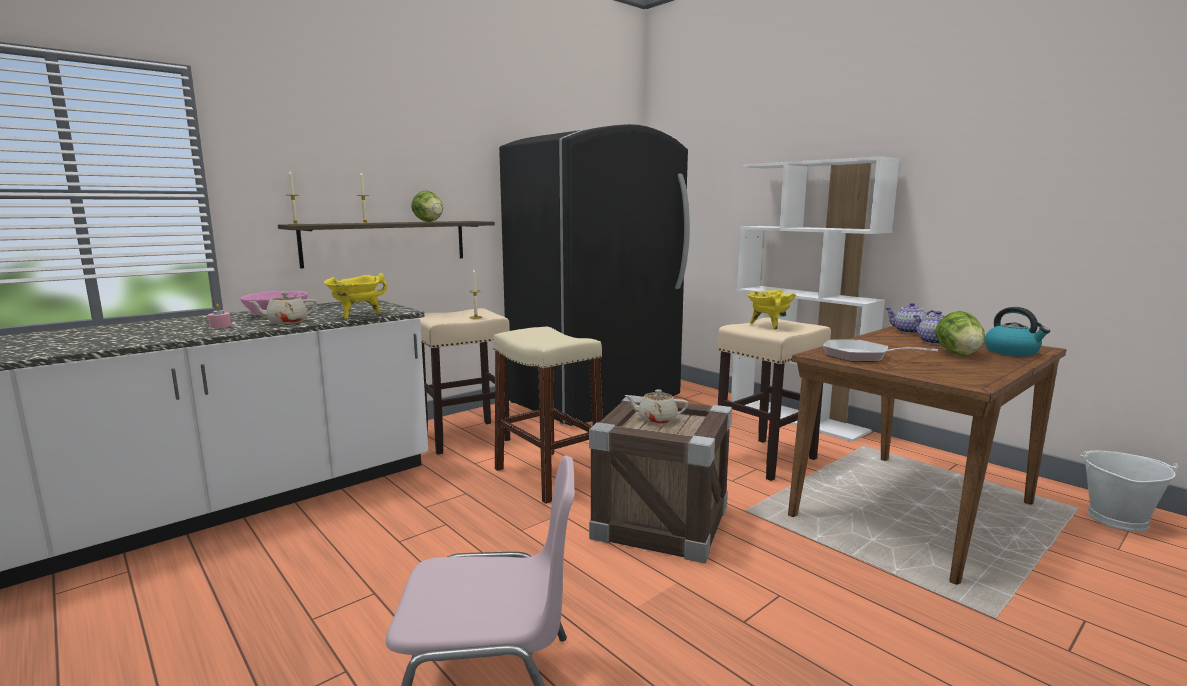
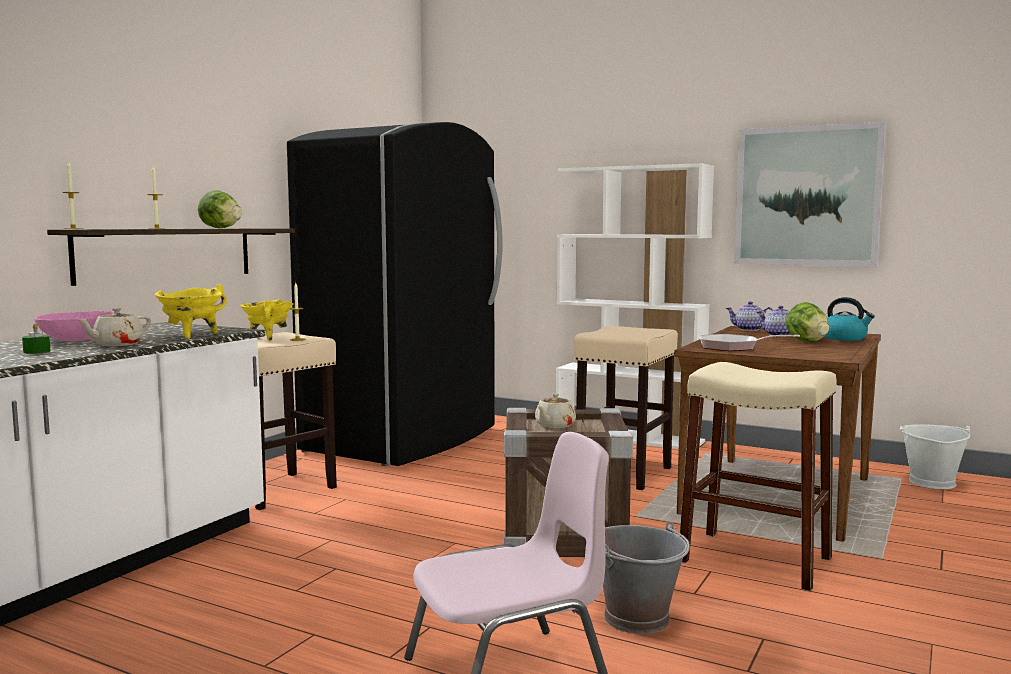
camera: 20 degrees left, 5 degrees down
(220, 326) = (37, 351): pink candle -> green candle
(548, 476) = (412, 513): beige stool -> beige stool (754, 559)
(656, 419) = (554, 425): beige teapot -> beige teapot turned 45 degrees counterclockwise
(664, 641) = (638, 618): none -> grey bucket
(769, 325) = (621, 331): yellow cooking pot -> yellow cooking pot (267, 338)
(1001, 190) = (807, 196): none -> picture

